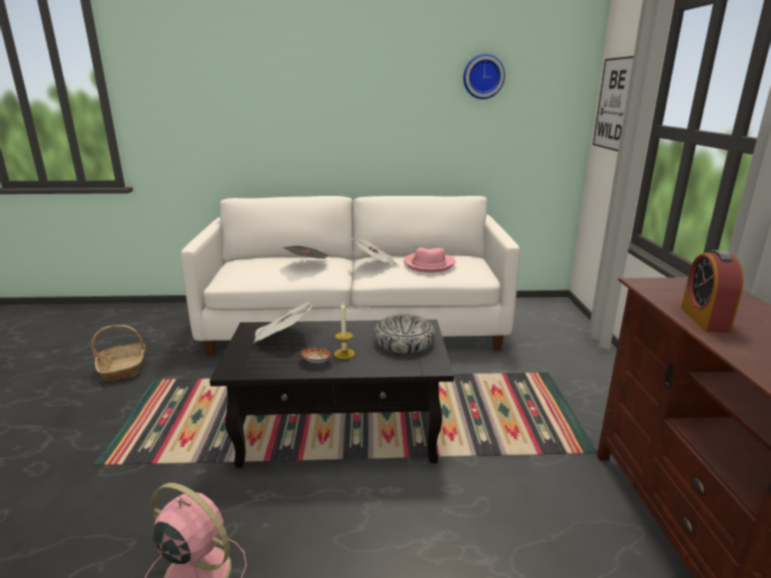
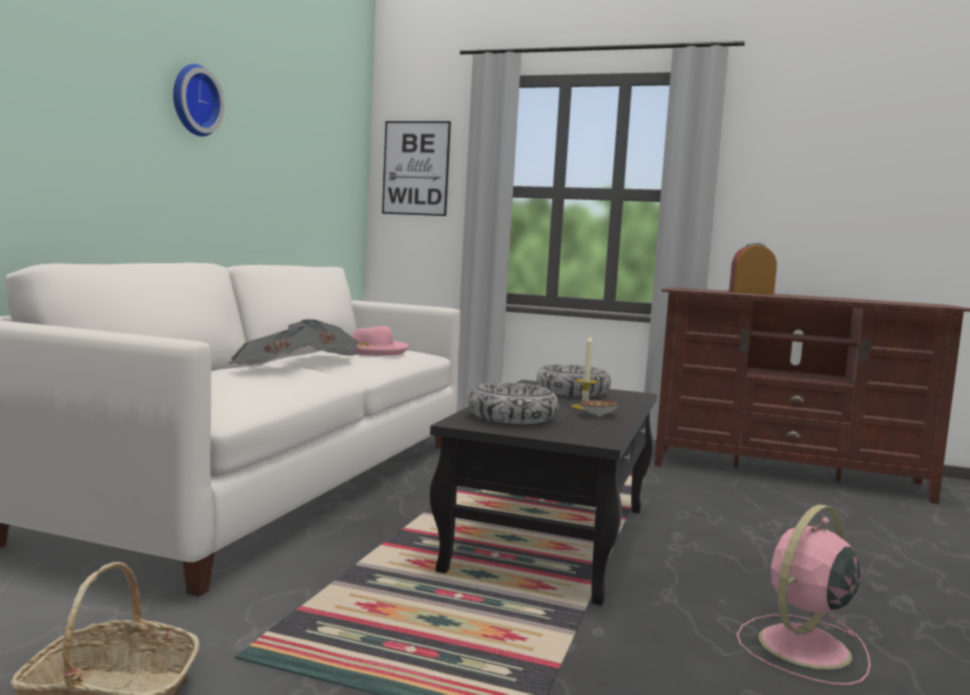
camera: 70 degrees left, 15 degrees down
(282, 337) = (512, 417): newspaper -> bowl
(483, 77) = (300, 113): wall clock -> wall clock (193, 100)
(704, 319) = (751, 293): alarm clock -> alarm clock turned 150 degrees clockwise

